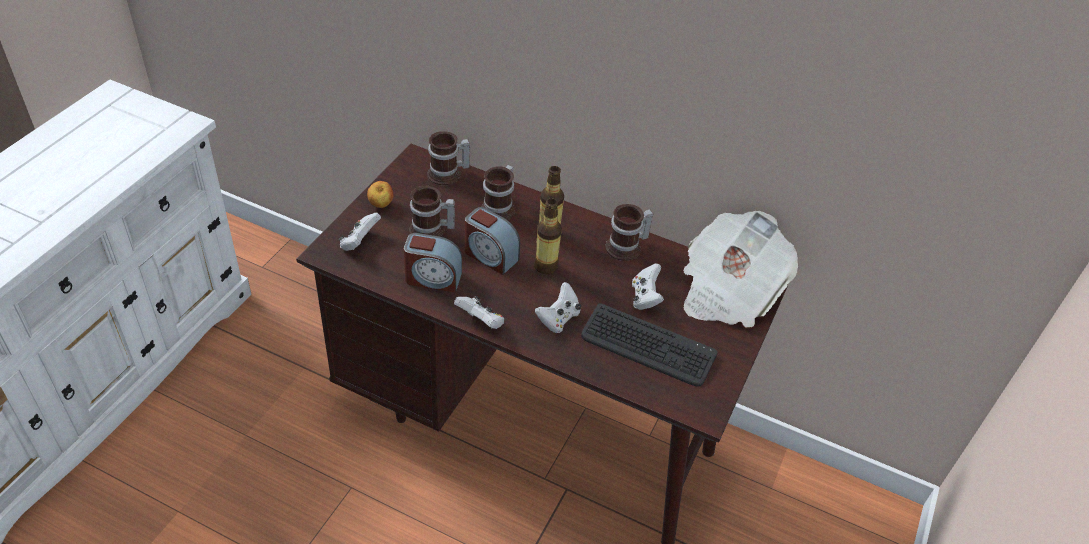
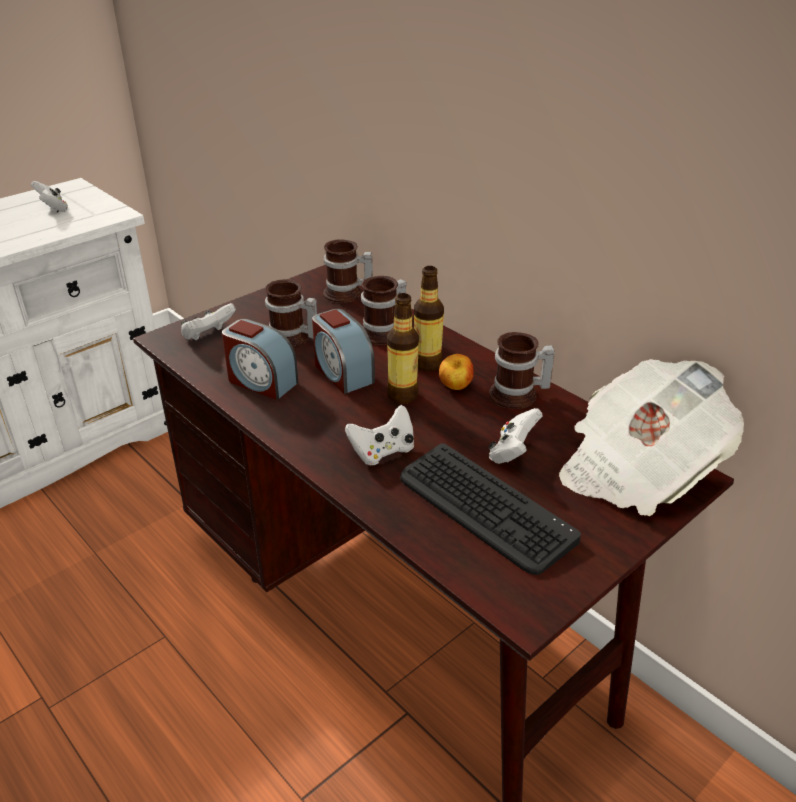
camera: 25 degrees right, 10 degrees down
(381, 205) = (256, 308): apple -> apple (455, 387)
(481, 322) = (285, 435): white game controller -> white game controller (53, 209)

